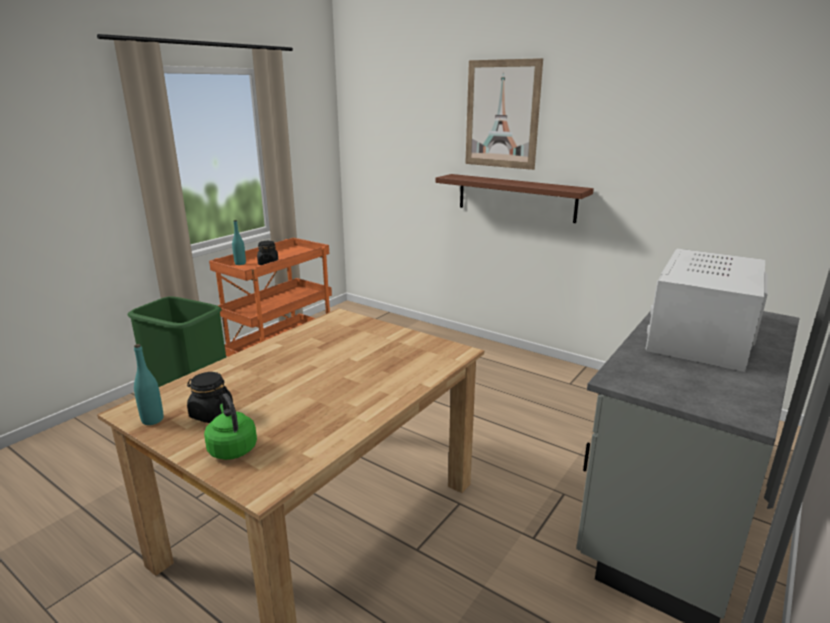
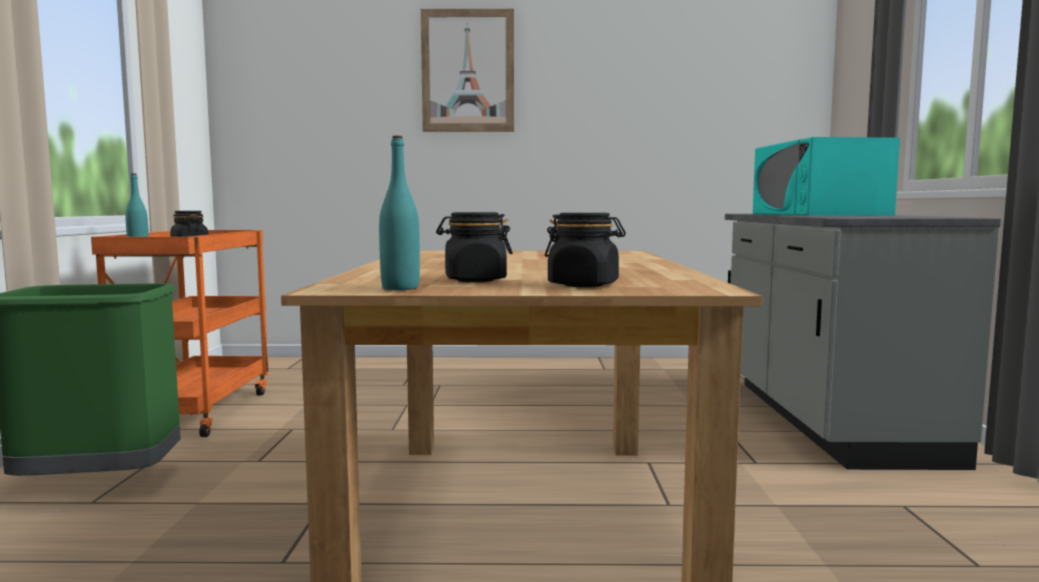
camera: 35 degrees left, 15 degrees down
(232, 448) = (584, 285): green kettle -> black jar
(516, 197) = (493, 167): brown shelf -> none
(700, 336) = (817, 214): white microwave -> turquoise microwave

